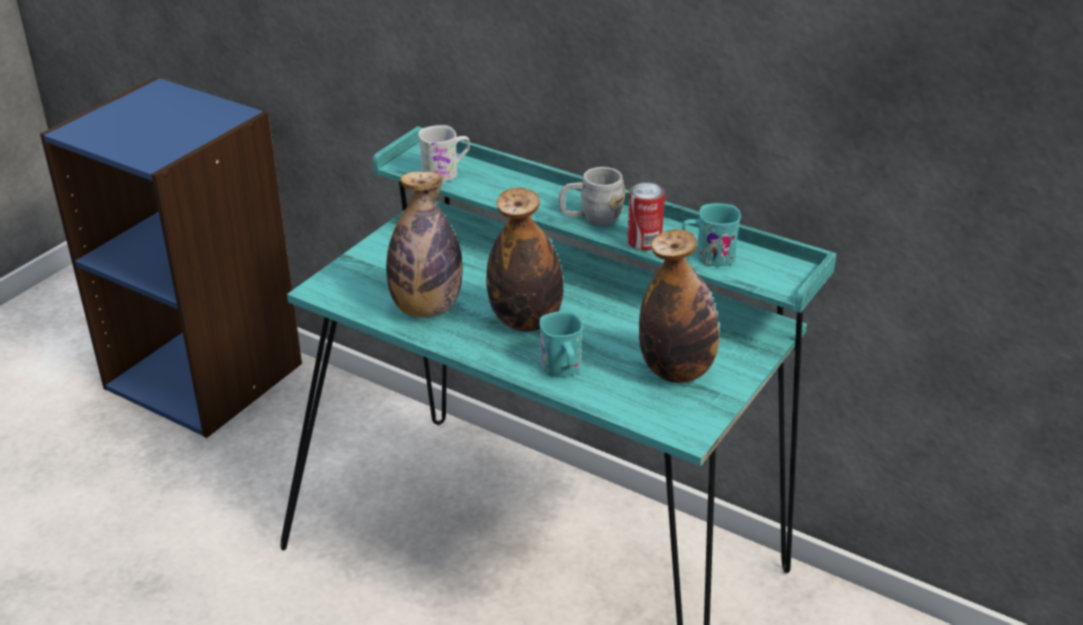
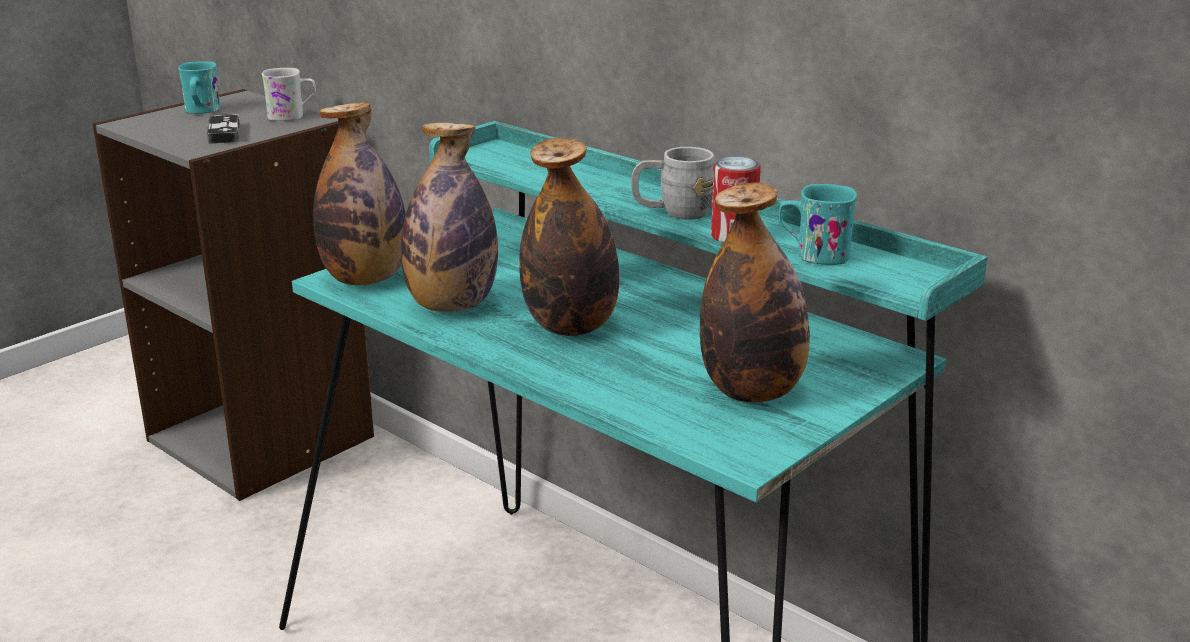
camera: 10 degrees right, 10 degrees down
(166, 137) = (224, 133): none -> game controller
(206, 375) = (263, 437): blue bookcase -> grey bookcase
(347, 287) = (365, 279): none -> bottle
(446, 173) = (512, 164): white mug -> white mug (292, 116)
(562, 370) = (599, 378): turquoise mug -> turquoise mug (201, 111)

